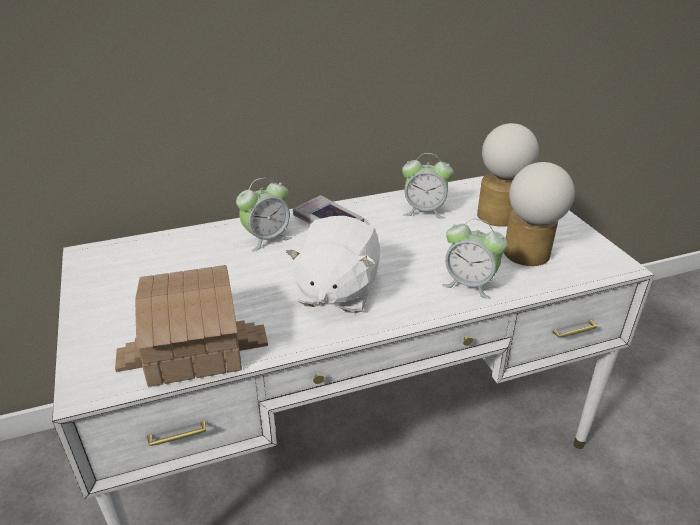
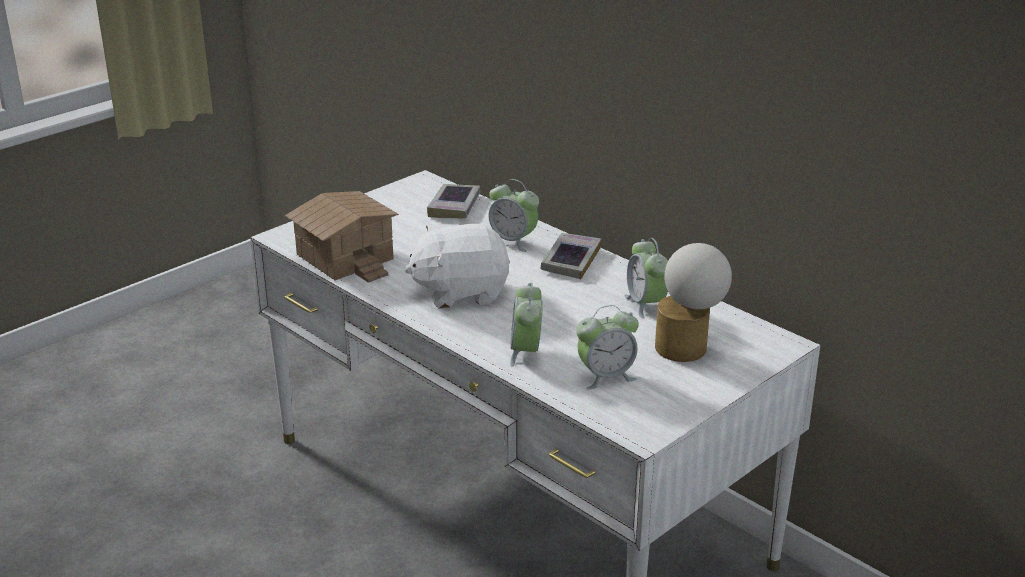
camera: 65 degrees right, 5 degrees down
(163, 250) = (454, 206): none -> book
(526, 257) = (606, 376): table lamp -> alarm clock

